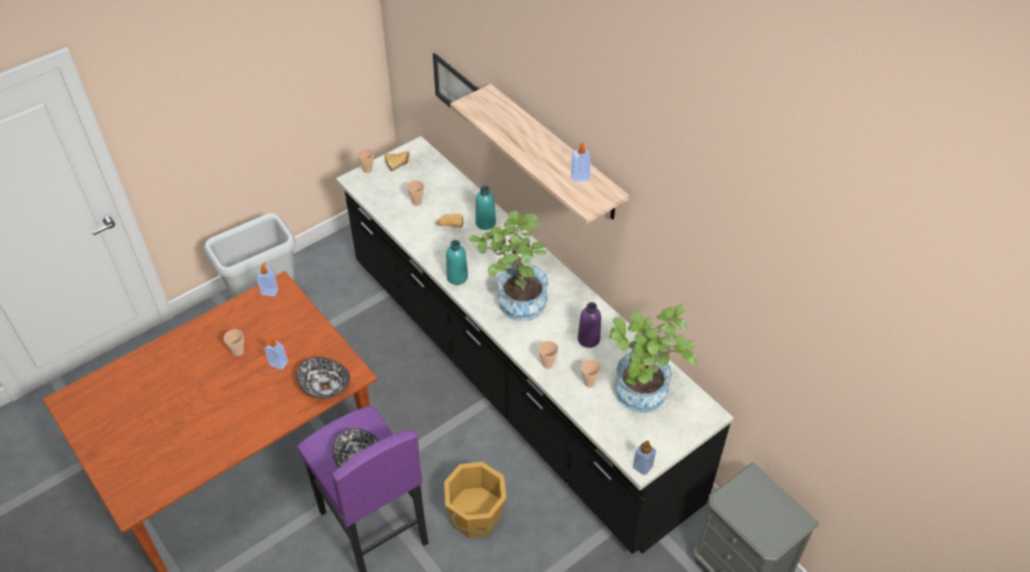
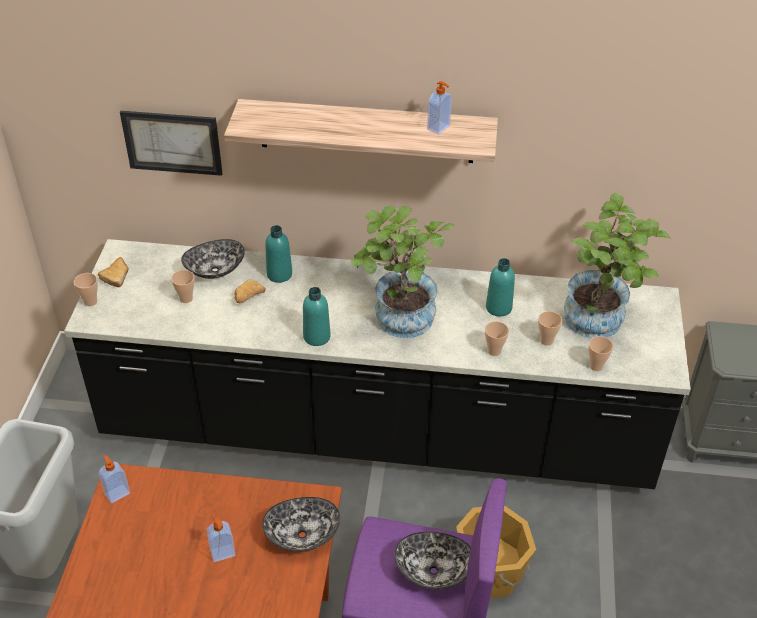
camera: 45 degrees left, 5 degrees down
(238, 352) = (160, 577): cup -> cup (596, 366)
(453, 195) = (215, 270): none -> bowl
(588, 339) = (498, 308): purple bottle -> turquoise bottle
(642, 467) = (672, 373): soap dispenser -> none

